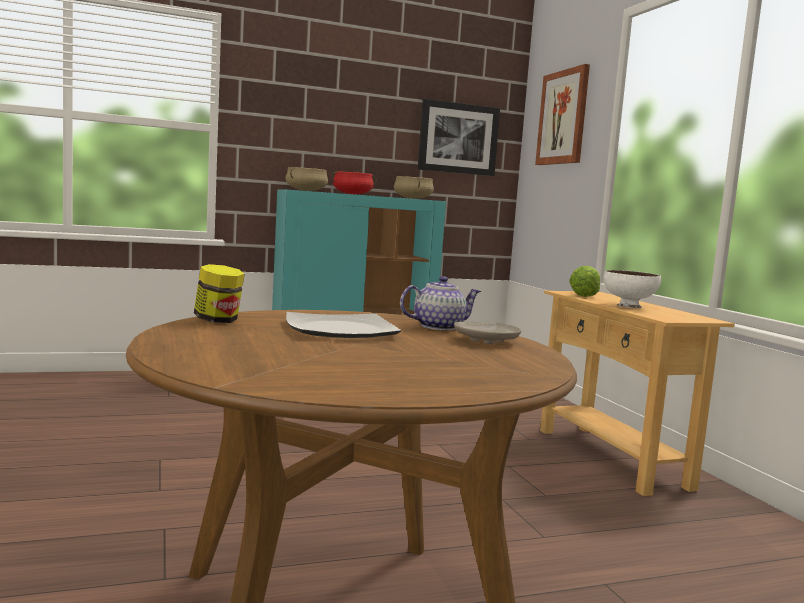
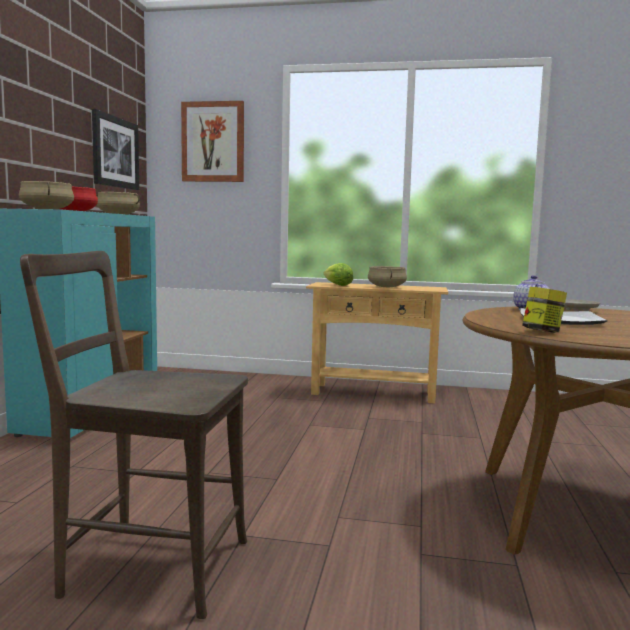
camera: 60 degrees left, 0 degrees up
(97, 443) = (148, 566): none -> brown chair
(628, 306) = (386, 287): white bowl -> beige cooking pot

